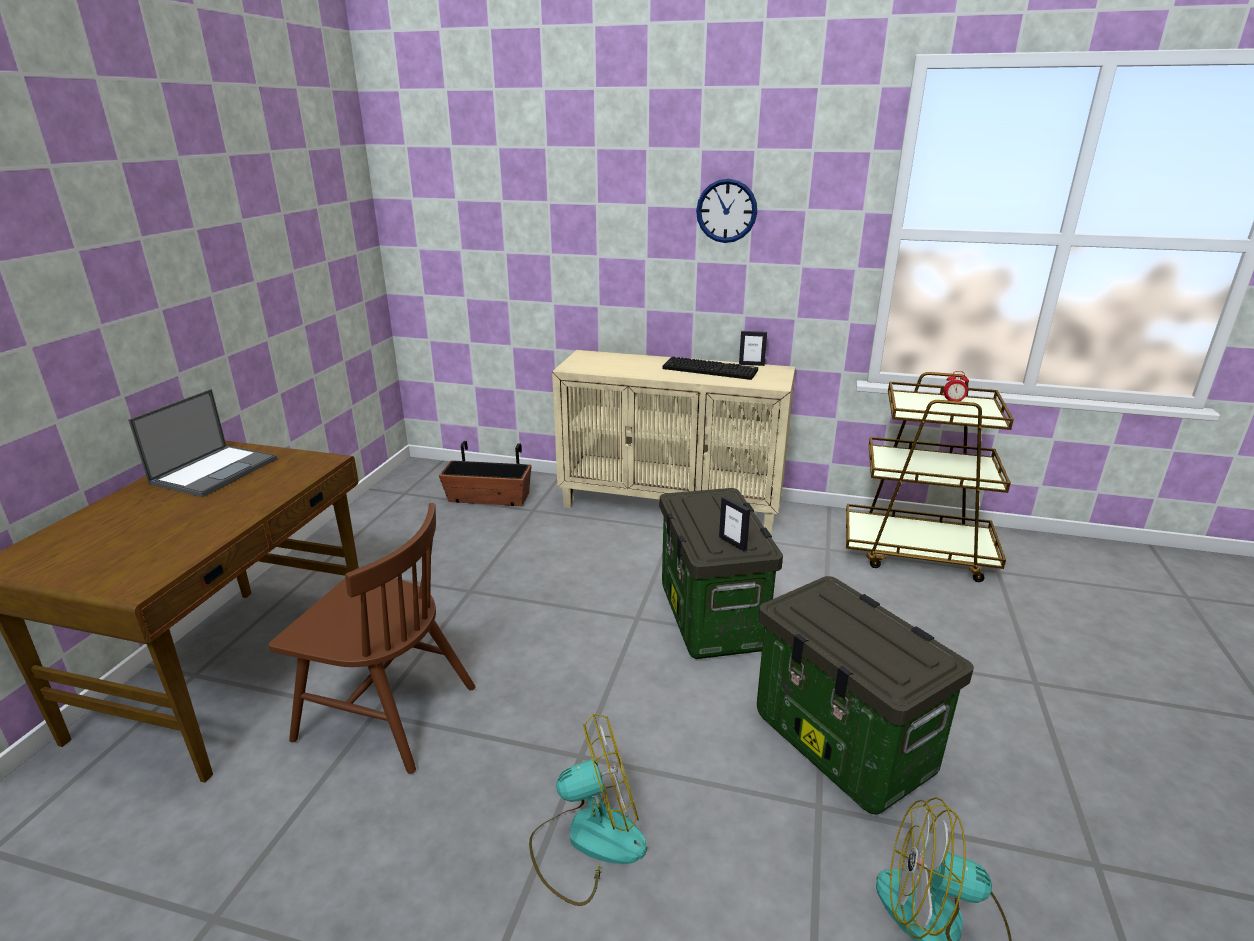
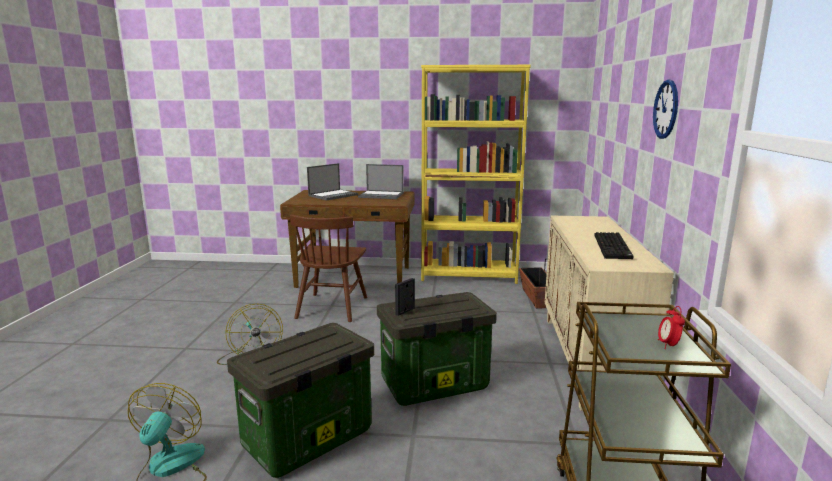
camera: 80 degrees right, 10 degrees down
(128, 526) = (333, 195): none -> laptop
(355, 535) = (469, 275): none -> yellow bookcase
(751, 364) = (651, 258): picture frame -> none

